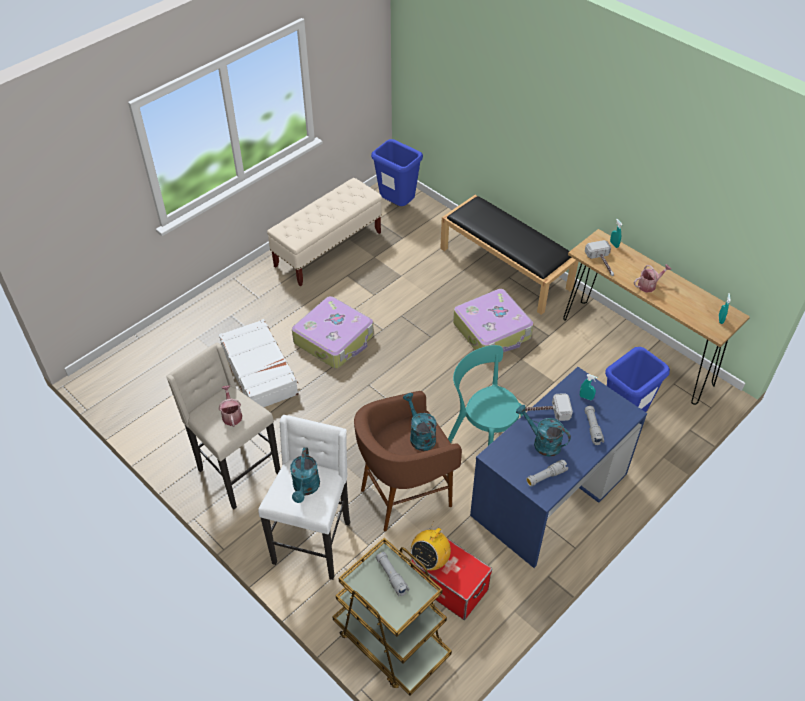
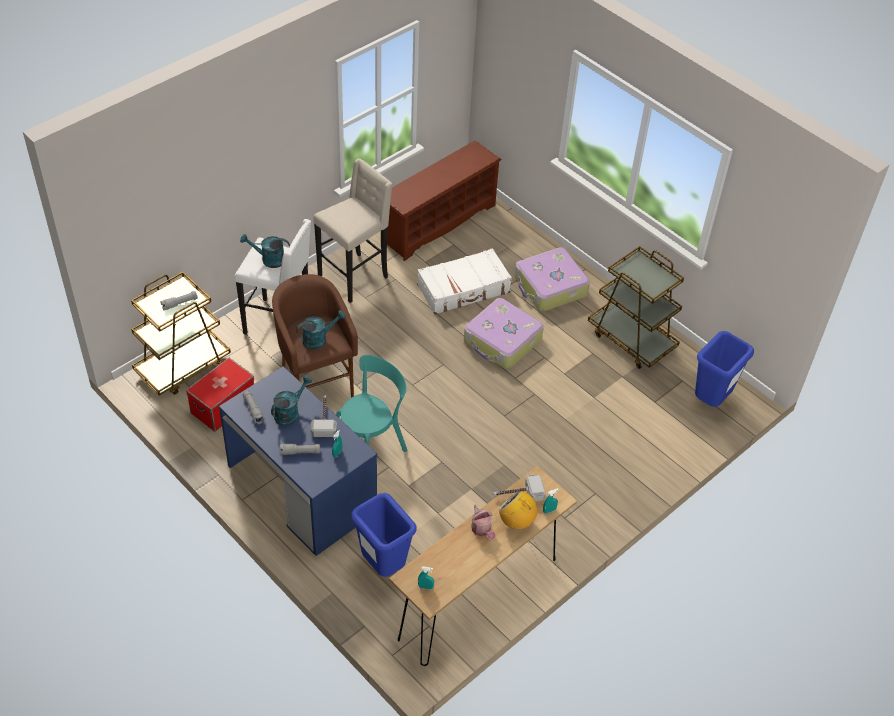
camera: 90 degrees right, 0 degrees up
(151, 397) = (438, 222): none -> brown shoe rack
(231, 415) = (347, 218): watering can -> none
(328, 249) = (631, 339): beige bench -> brown cart
(430, 560) = (226, 369): radio -> radio (516, 521)
(492, 331) = (511, 468): suitcase -> suitcase (550, 287)
(506, 268) = (610, 492): black bench -> none

